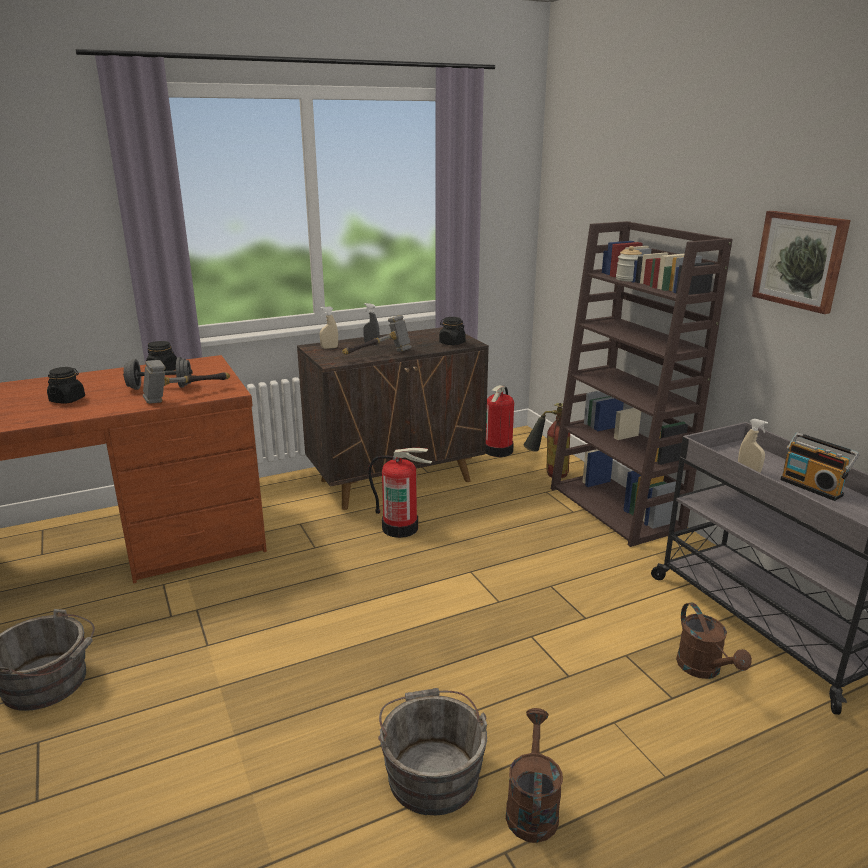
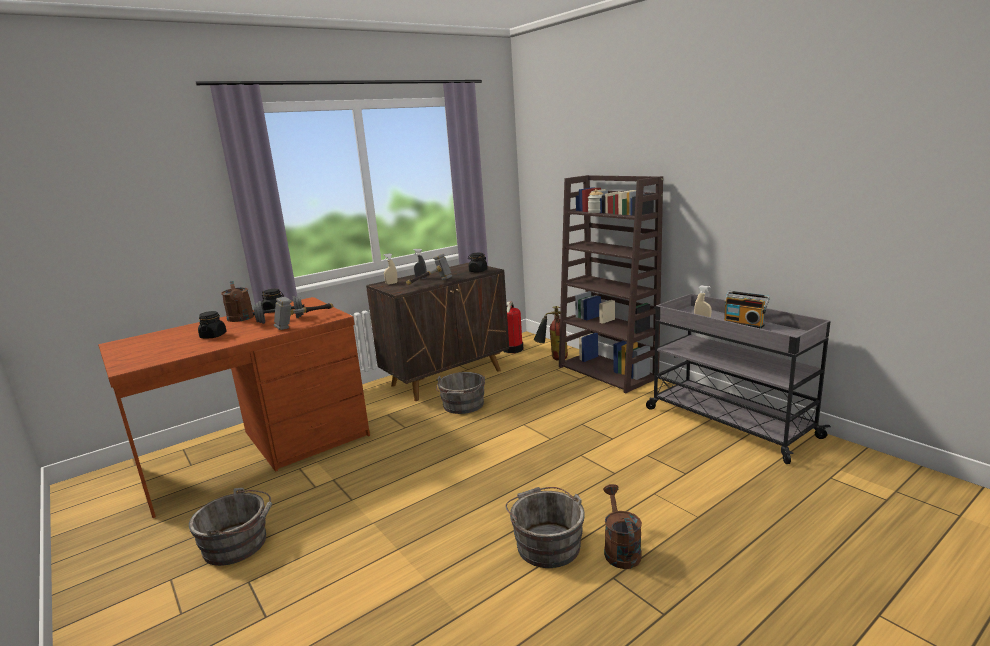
camera: 10 degrees left, 5 degrees down
(400, 527) = (463, 406): fire extinguisher -> grey bucket
(704, 670) = (699, 454): brown watering can -> brown watering can (241, 319)
(800, 260) = (710, 183): picture -> none

